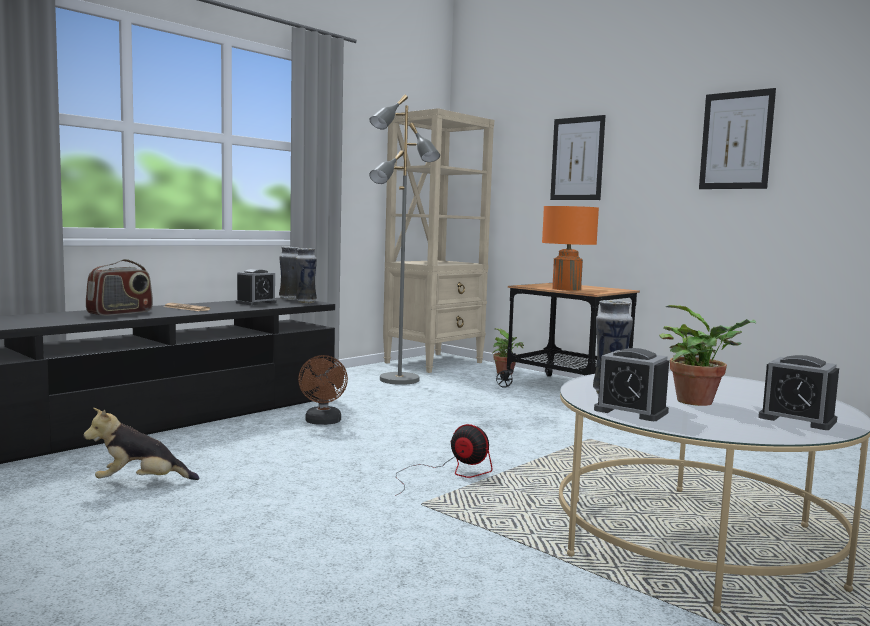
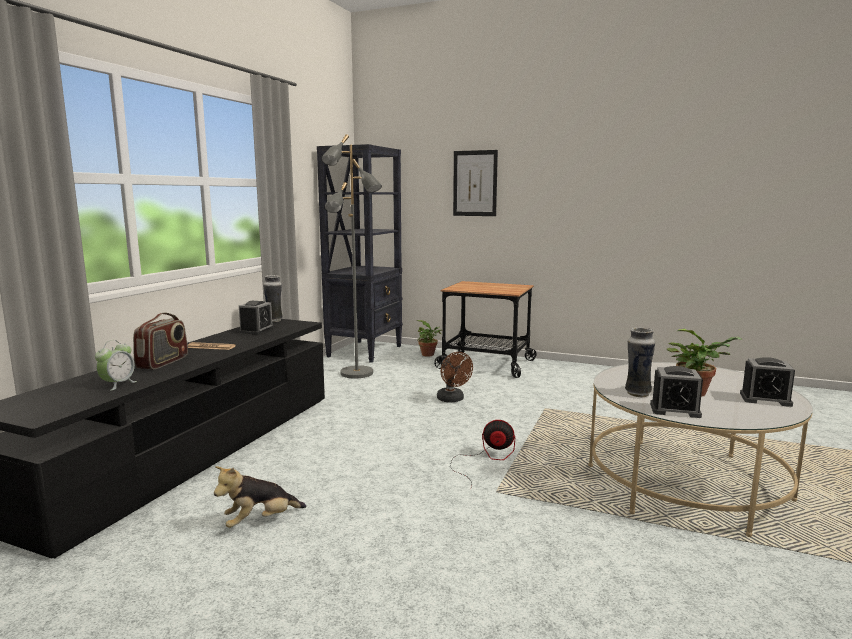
camera: 20 degrees left, 5 degrees up
(50, 320) = (118, 384): none -> alarm clock
(305, 302) = (296, 324): vase -> none
(323, 422) = (343, 427): brown fan -> brown fan (452, 400)
(434, 362) = (365, 351): beige bookcase -> black bookcase
(566, 289) = (487, 289): orange table lamp -> none
(736, 140) = (602, 174): picture -> none

